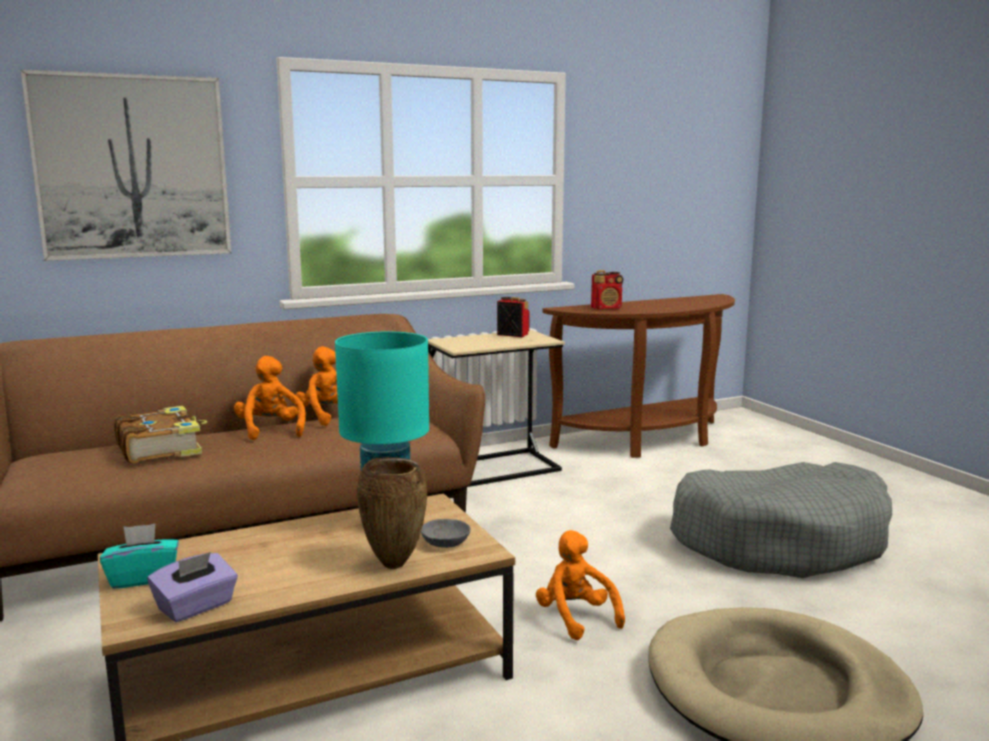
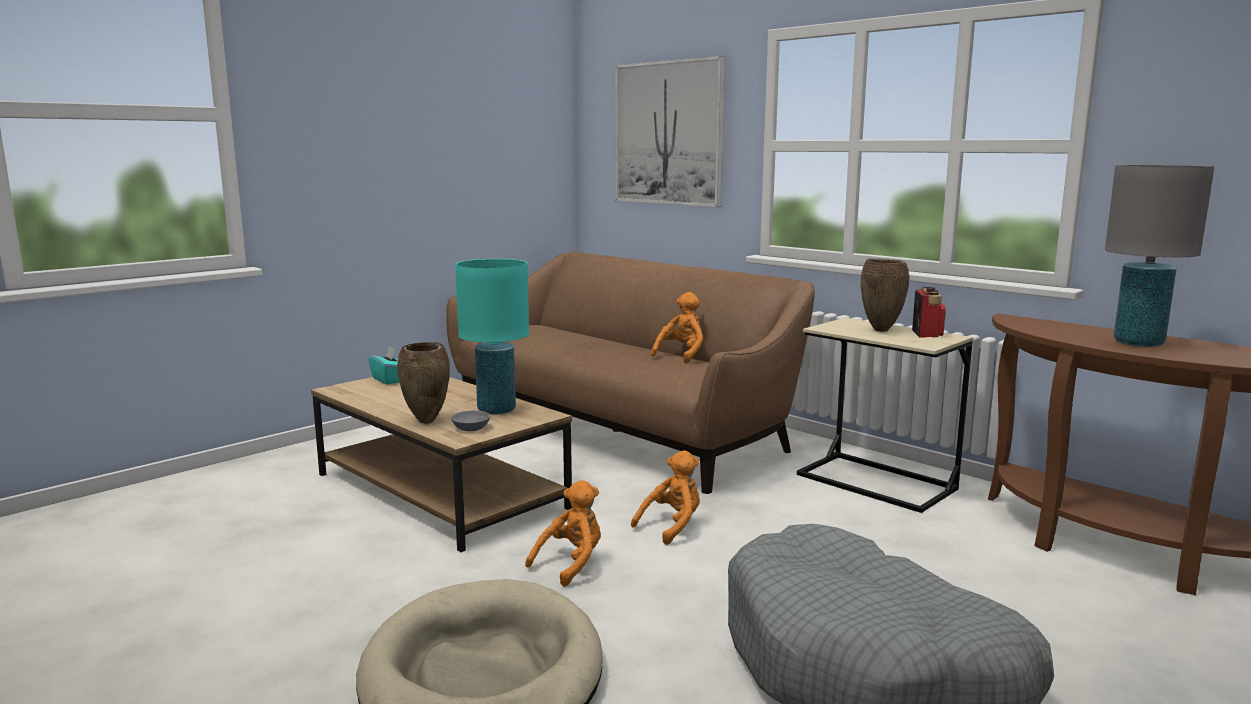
camera: 70 degrees right, 0 degrees up
(160, 448) = (564, 337): book -> none
(196, 607) = (356, 394): purple tissue box -> none
(271, 430) = (629, 349): orange plush toy -> orange plush toy (672, 526)
(488, 340) = (881, 330): none -> brown vase
(607, 308) = (1061, 329): radio -> none
(654, 306) = (1138, 343): none -> grey table lamp

